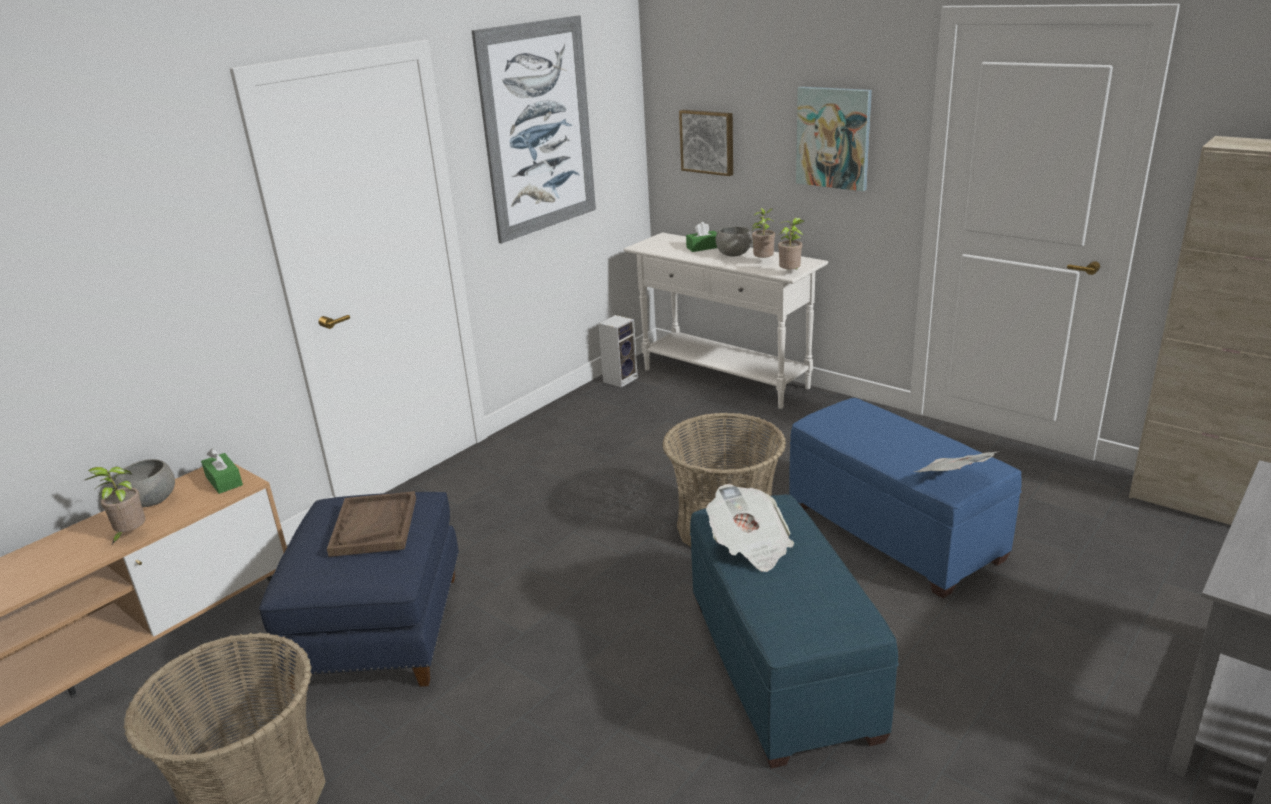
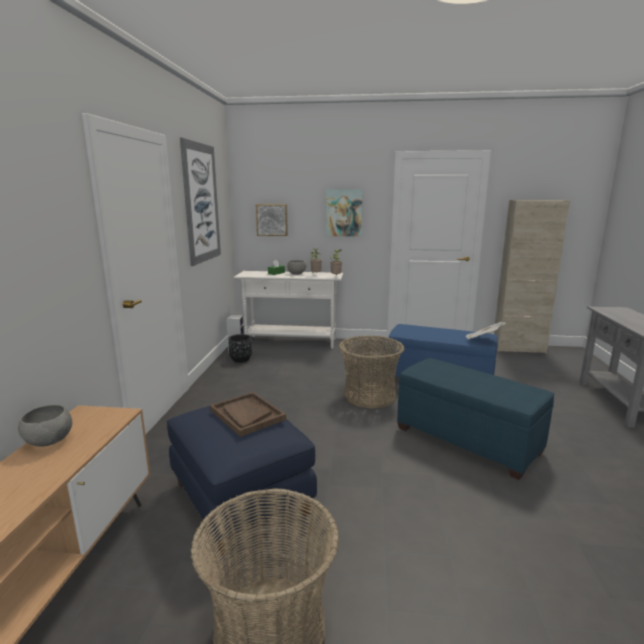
camera: 35 degrees left, 10 degrees down
(130, 535) = (61, 465): potted plant -> none
(224, 481) = (101, 416): green tissue box -> none
(608, 399) = (241, 359): none -> black planter
(750, 546) = (450, 376): newspaper -> none

